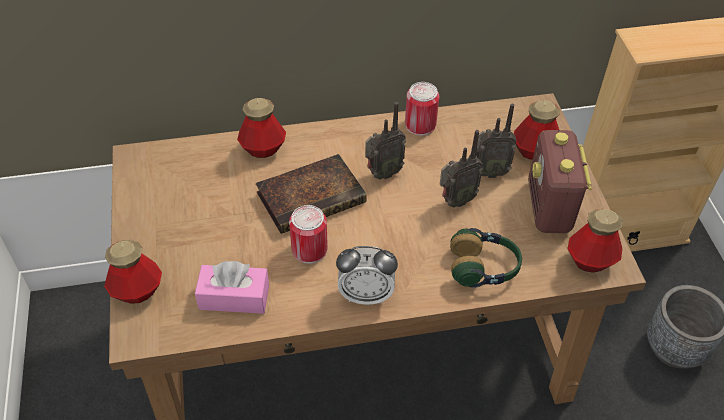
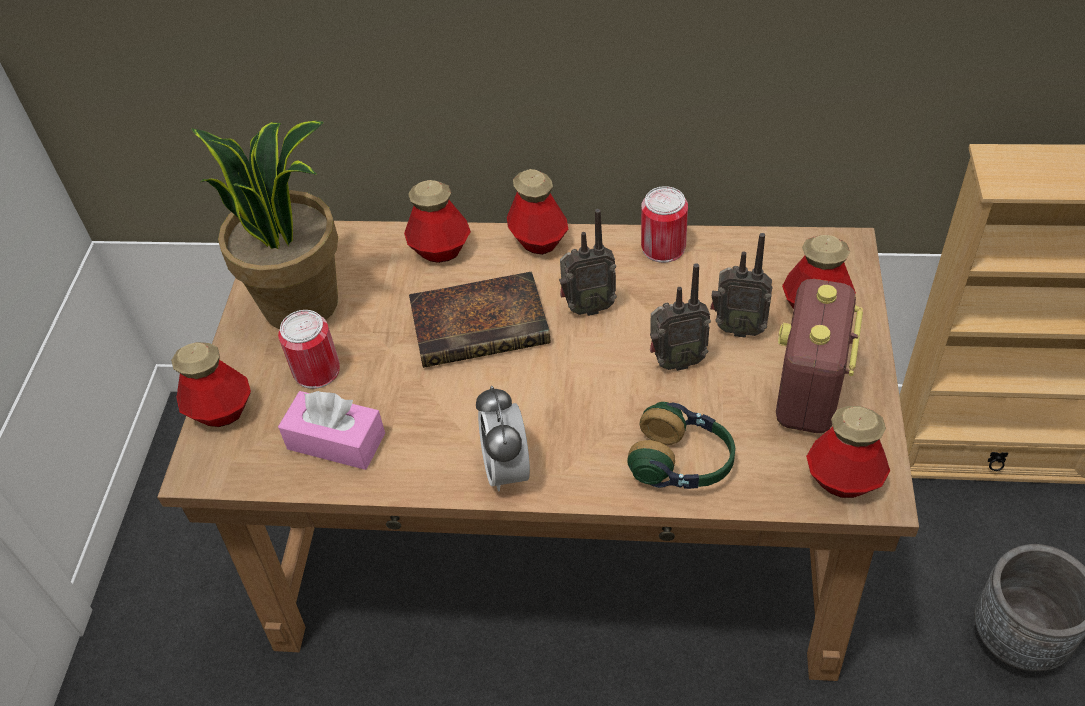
camera: 20 degrees right, 0 degrees up
(171, 201) = (302, 302): none -> potted plant
(309, 249) = (453, 395): can -> can (316, 370)
(332, 132) = (538, 241): none -> bottle
(366, 294) = (507, 469): alarm clock -> alarm clock turned 60 degrees clockwise

